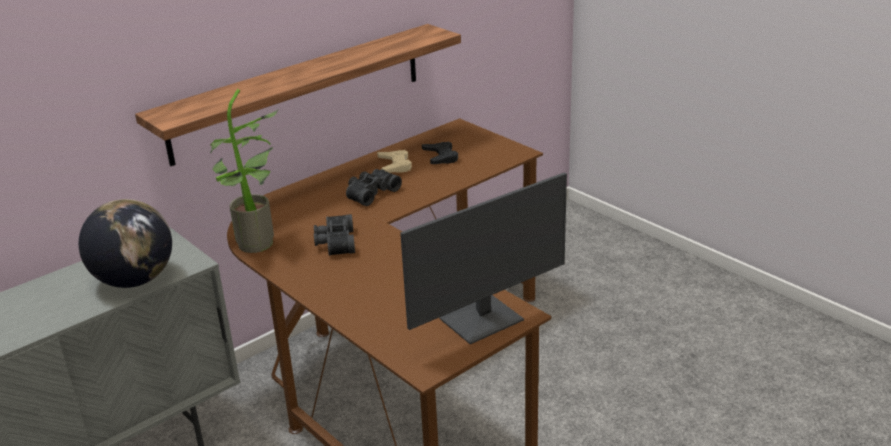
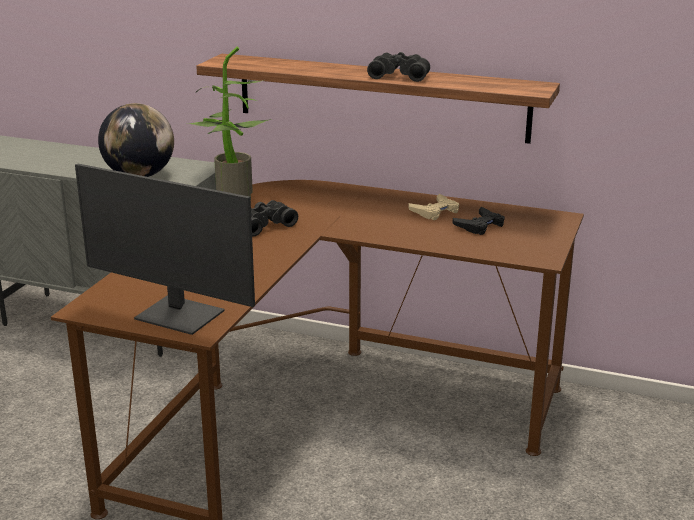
camera: 60 degrees right, 5 degrees down
(370, 193) = (368, 216): black binoculars -> black binoculars (399, 75)

